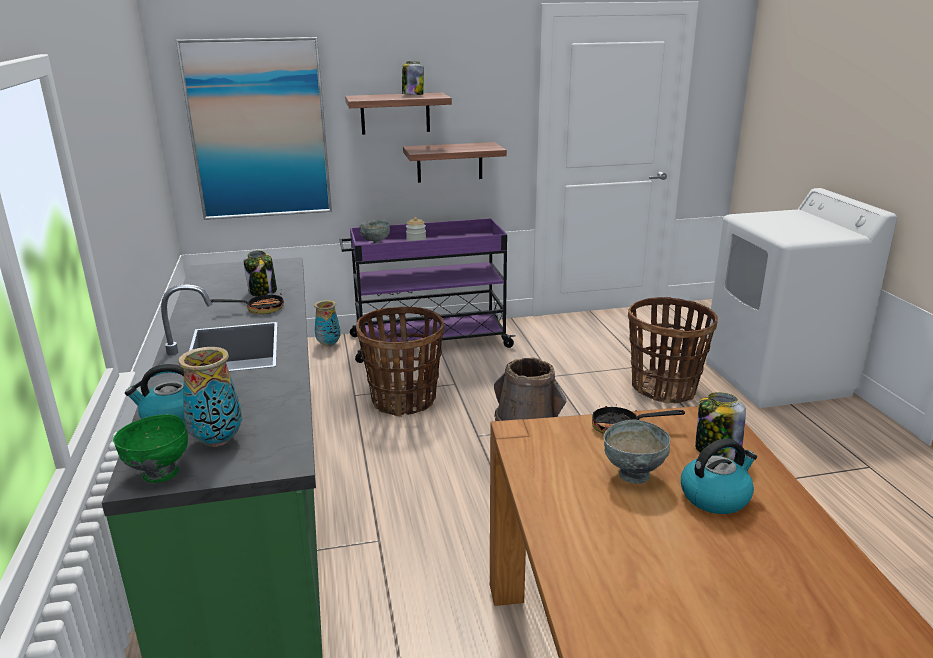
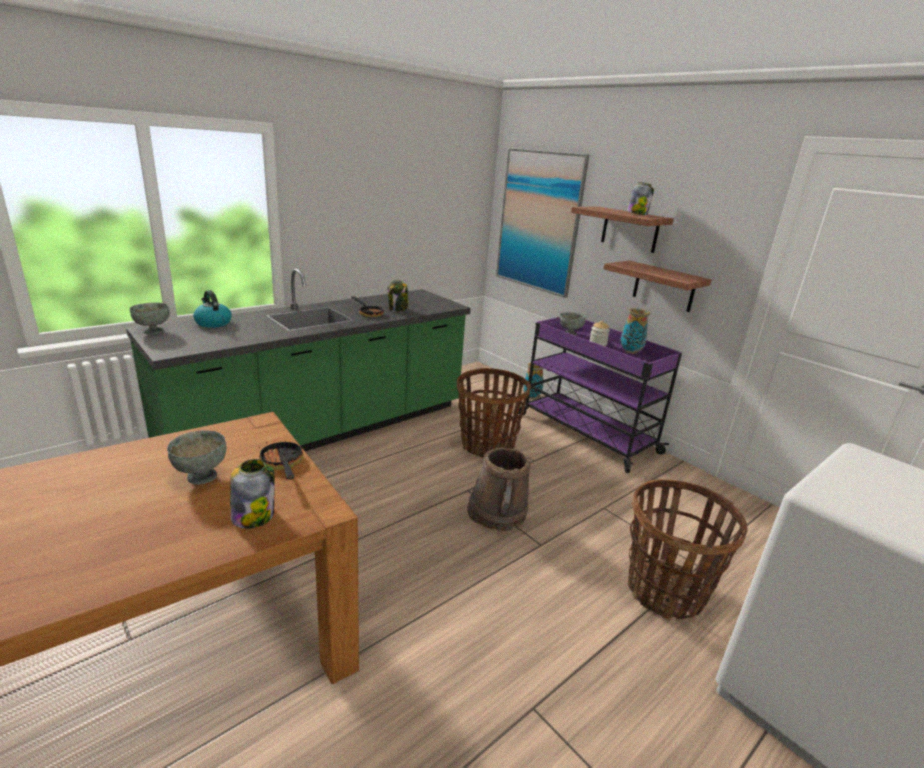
camera: 60 degrees right, 0 degrees up
(159, 473) = (153, 331): green bowl -> grey bowl
(218, 440) = (190, 335): vase -> vase (631, 352)
(715, 496) = (169, 520): kettle -> none

